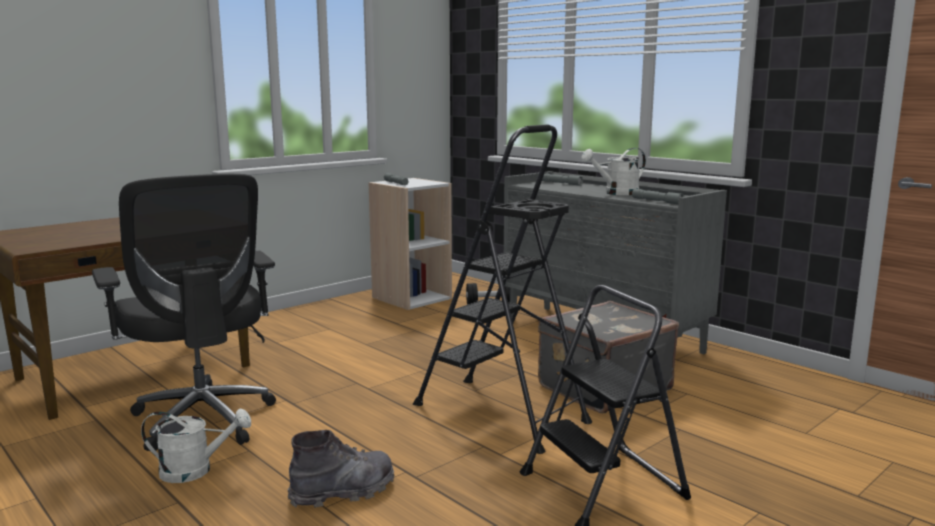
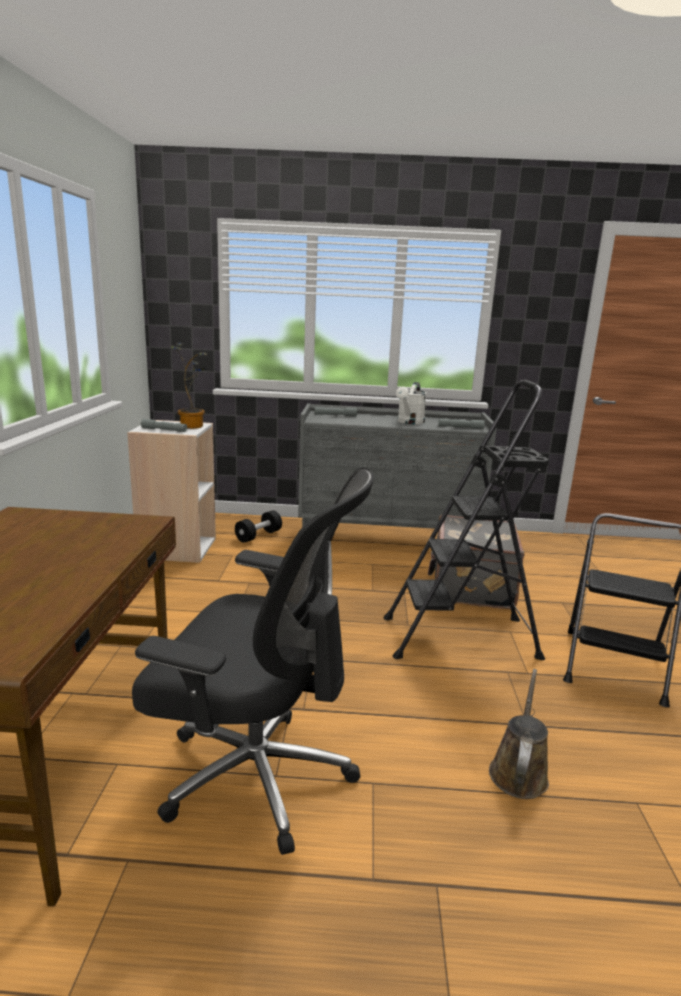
camera: 45 degrees left, 5 degrees up
(195, 470) = (376, 839): white watering can -> none
(343, 492) = (518, 771): grey boot -> brown watering can
(428, 183) = (193, 425): none -> potted plant

